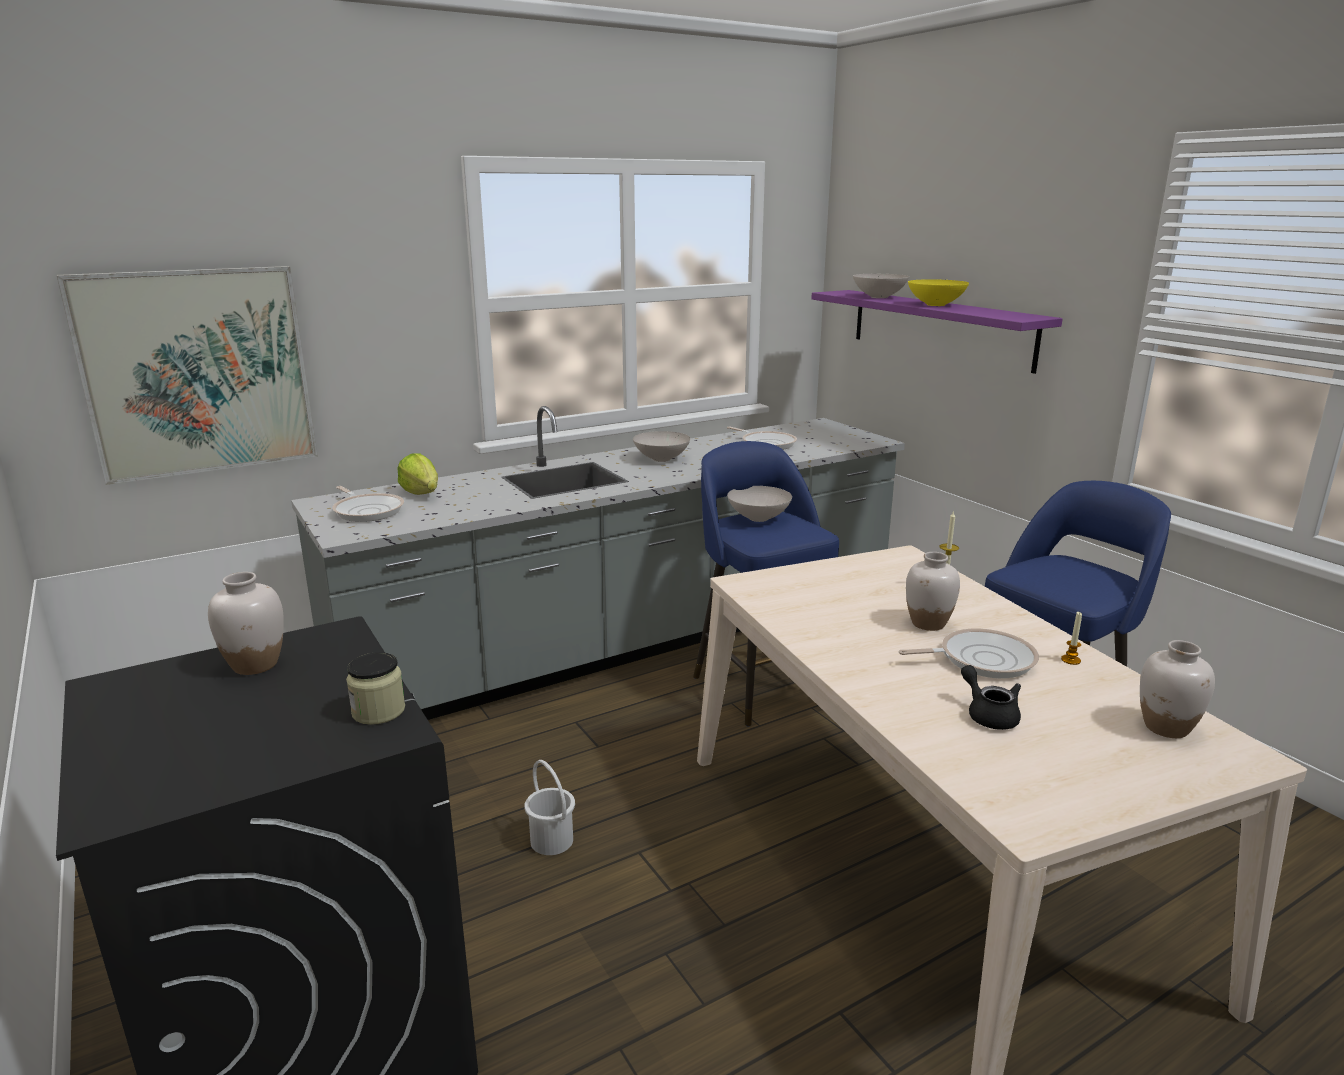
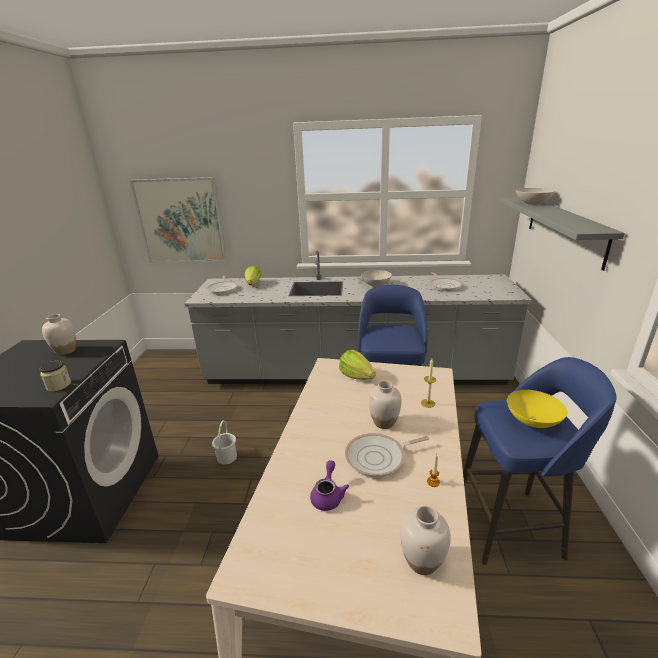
camera: 35 degrees right, 5 degrees up
(759, 518) = (391, 329): white bowl -> none
(807, 585) = (356, 376): none -> lettuce
(935, 305) = (554, 213): yellow bowl -> yellow bowl (531, 422)
(940, 328) = (564, 228): purple shelf -> grey shelf
(981, 659) = (378, 458): frying pan -> frying pan turned 135 degrees clockwise
(989, 715) = (328, 495): black teapot -> purple teapot

